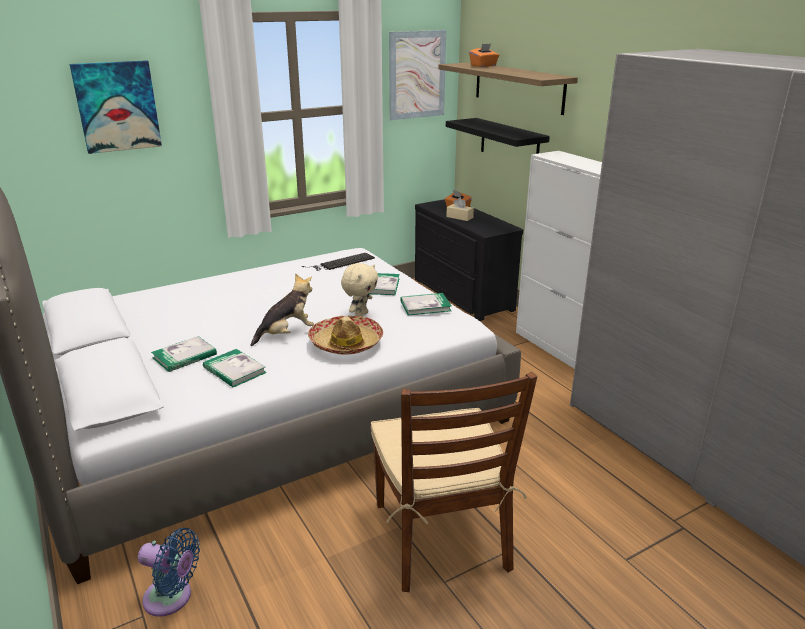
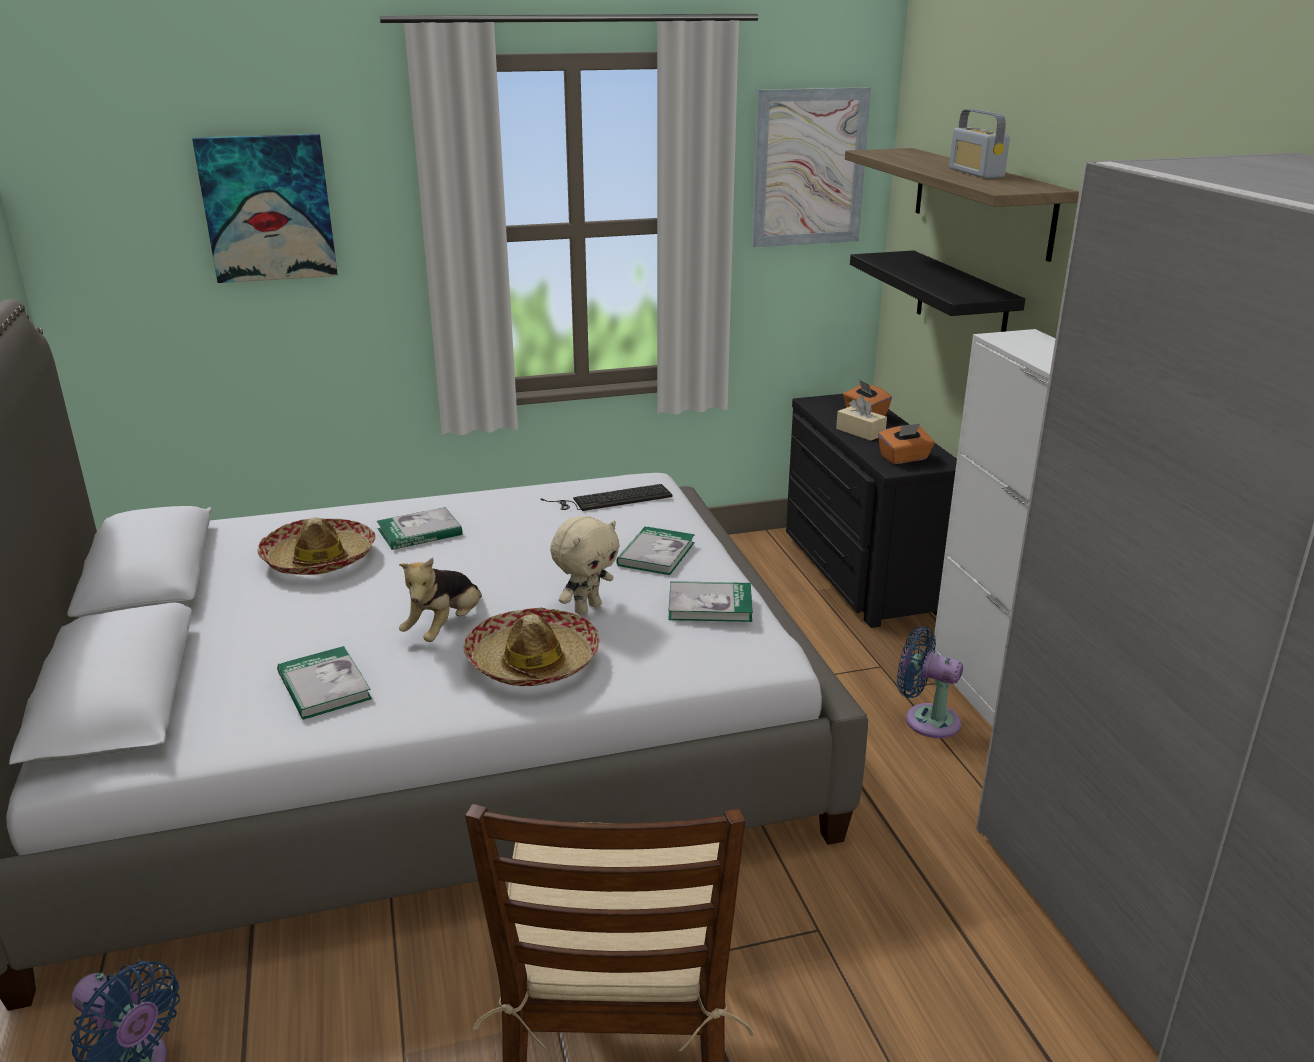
camera: 15 degrees right, 0 degrees up
(184, 356) = (262, 647): book -> book (419, 532)
(189, 309) = (319, 559): none -> hat
(286, 334) = (445, 628): plush toy -> plush toy turned 135 degrees clockwise
(483, 66) = (924, 157): orange tissue box -> orange tissue box (904, 458)
(519, 71) = (976, 173): none -> radio
(525, 360) = (926, 719): none -> blue fan

